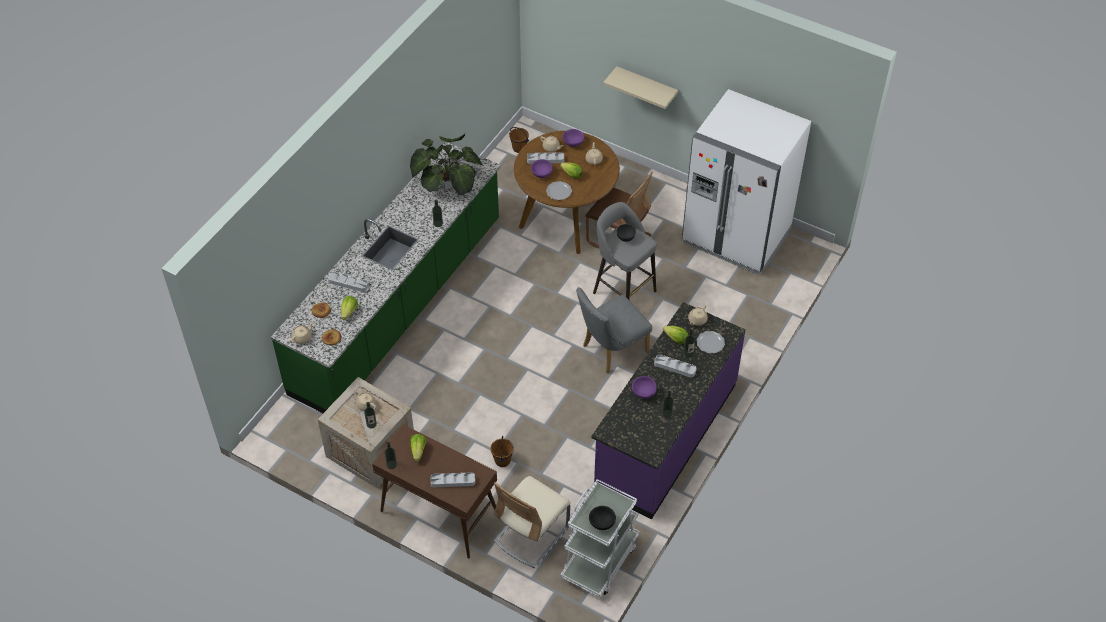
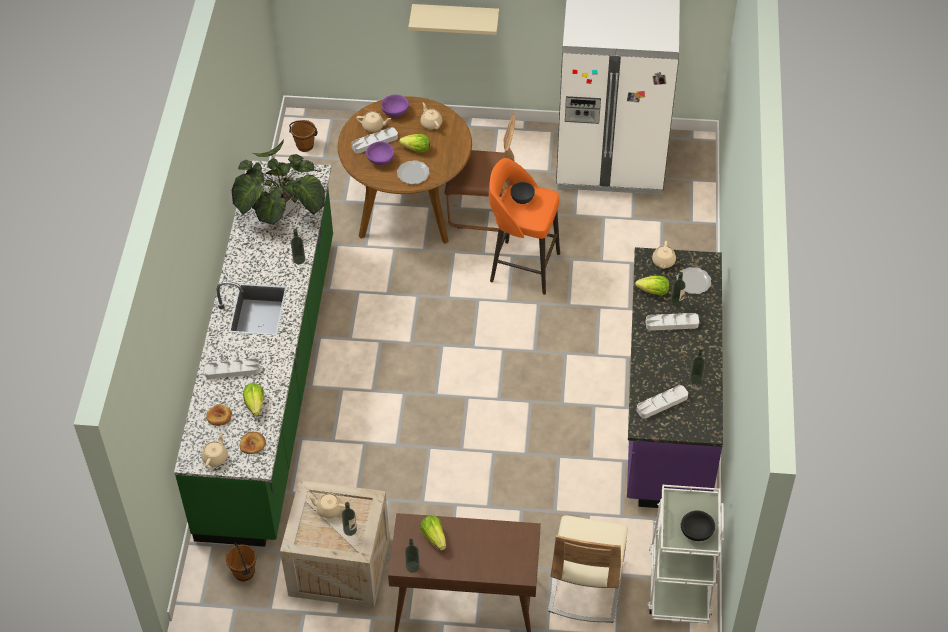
camera: 25 degrees left, 0 degrees up
(453, 481) = (497, 556): grey tray -> grey tray (662, 403)
(502, 460) = (501, 514): brown bucket -> brown bucket (243, 573)
(610, 350) = (549, 339): grey chair -> none
(623, 291) = (522, 267): grey stool -> orange stool
(643, 392) = (655, 365): purple bowl -> none

